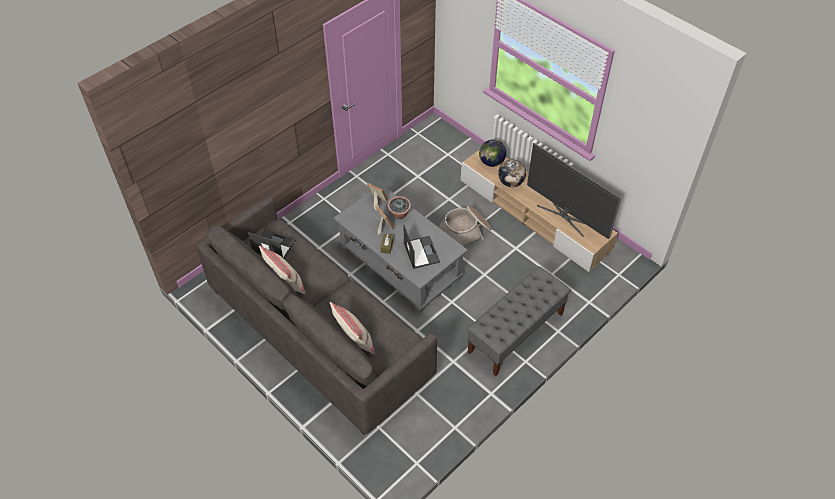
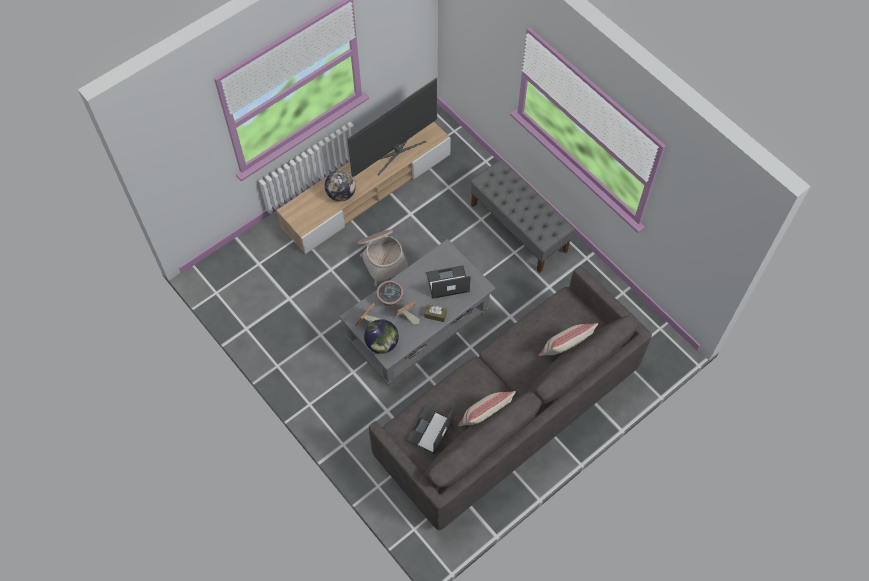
camera: 85 degrees left, 10 degrees up
(491, 162) = (307, 208): globe -> globe (382, 343)

